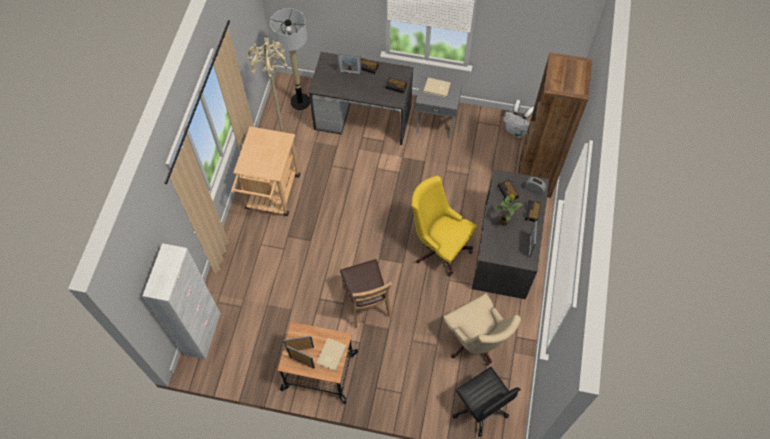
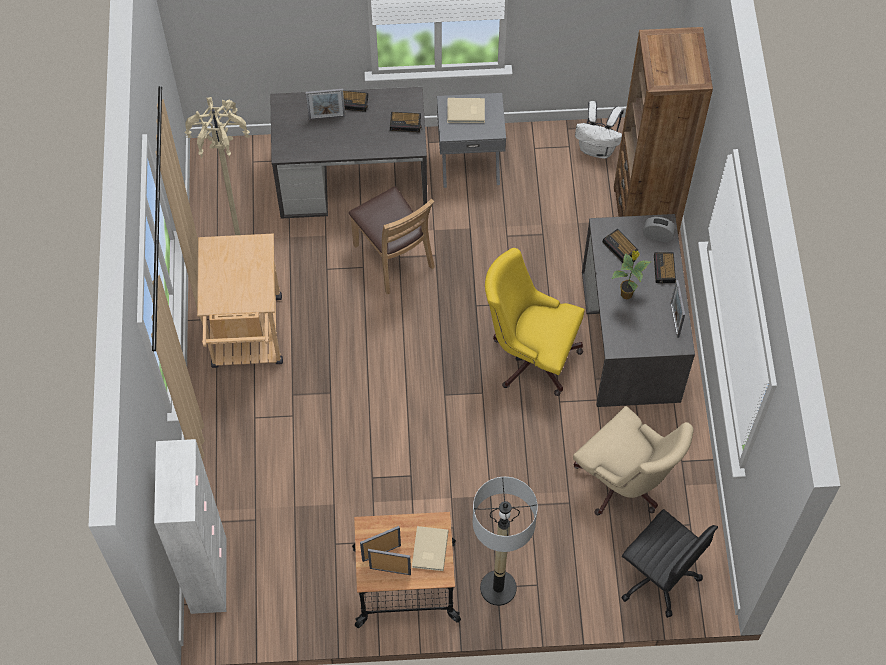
camera: 15 degrees left, 0 degrees up
(300, 102) = (244, 178): floor lamp -> floor lamp (498, 588)
(366, 303) = (446, 467): brown chair -> brown chair (393, 257)

